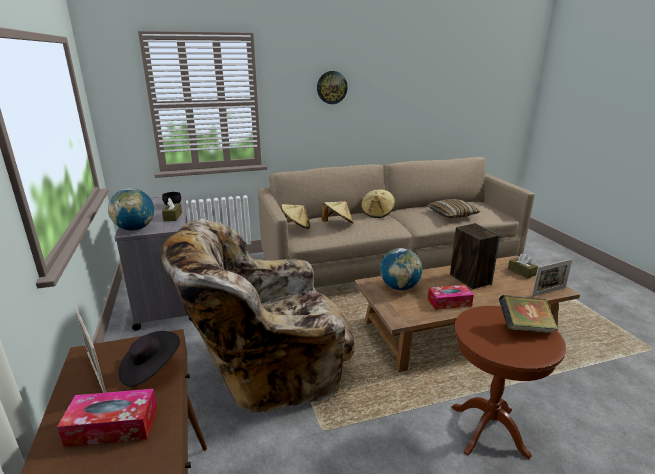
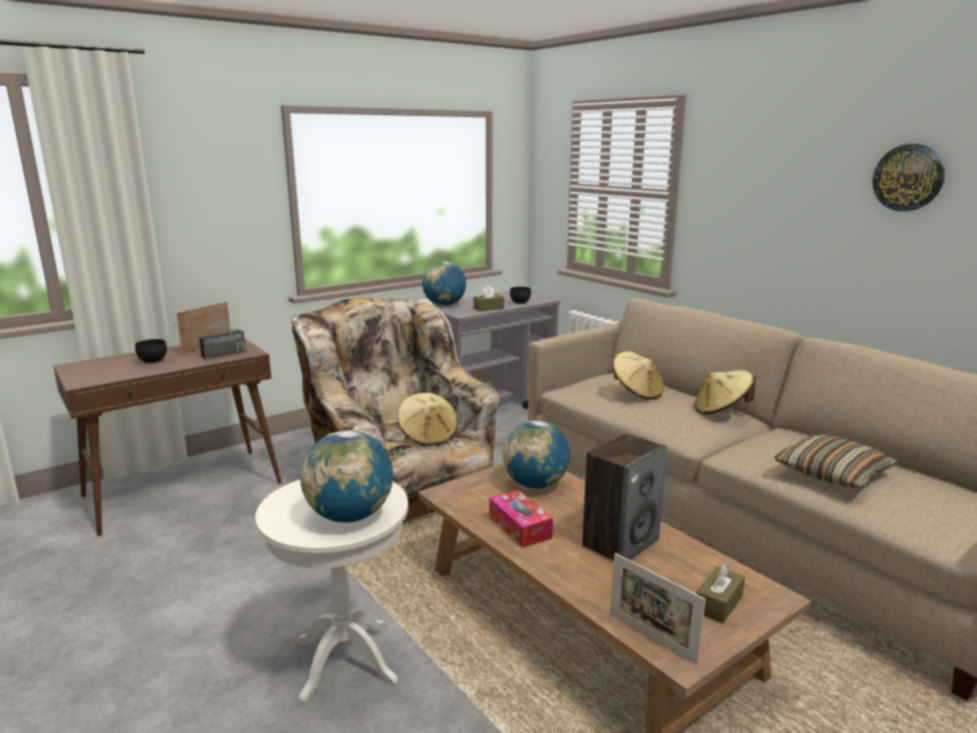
camera: 70 degrees right, 5 degrees down
(113, 426) = (154, 361): tissue box -> black bowl
(150, 369) = (213, 356): black hat -> radio
(295, 227) = (598, 376): beige hat -> beige hat (428, 436)
(332, 87) = (787, 182): wall clock -> wall clock (908, 177)
(489, 430) = (345, 660): brown side table -> white side table
(524, 327) = (350, 516): book -> globe

